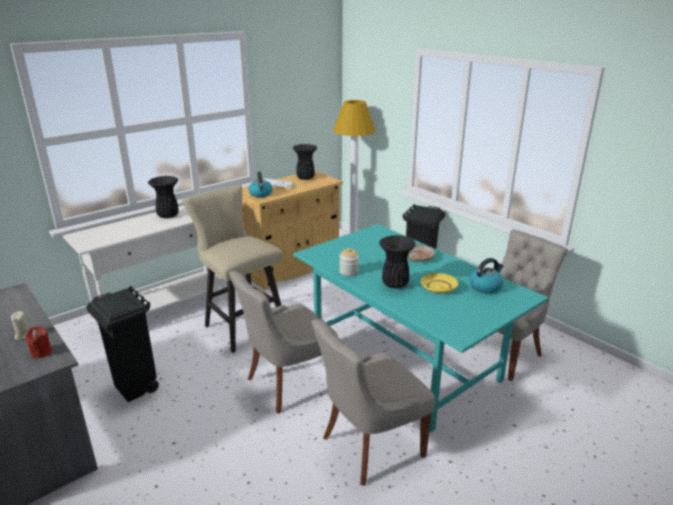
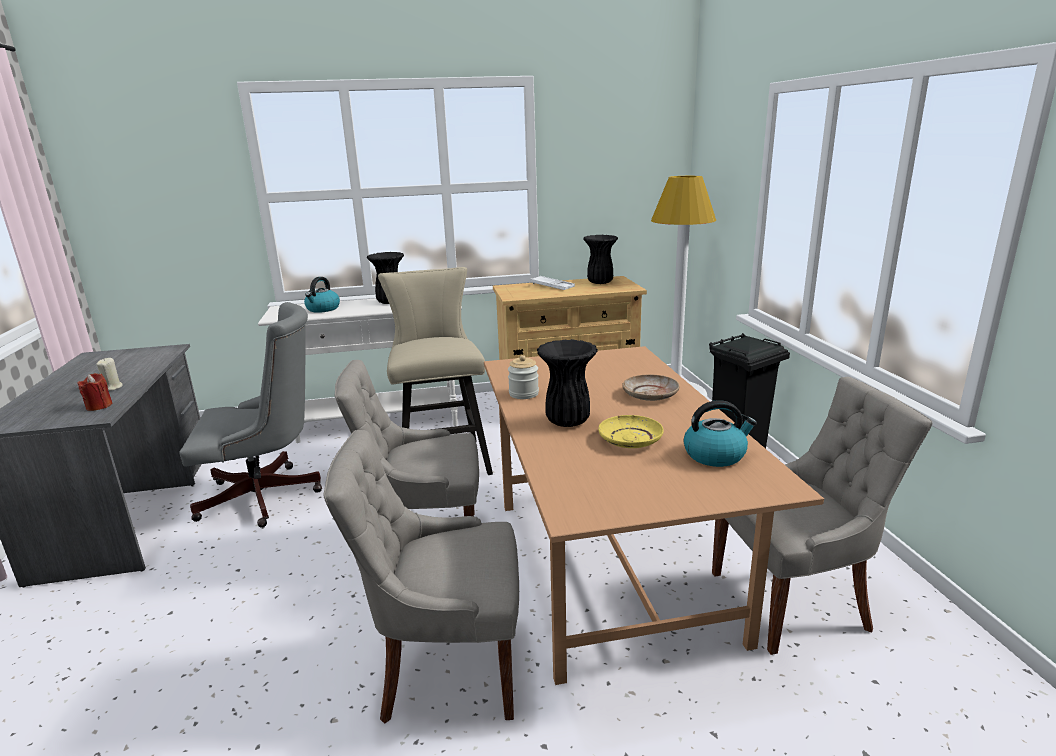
camera: 30 degrees right, 5 degrees down
(136, 388) = (268, 497): black trash can -> grey office chair
(261, 194) = (519, 292): kettle -> kettle (323, 309)
(403, 362) = (607, 565): turquoise dining table -> brown dining table

